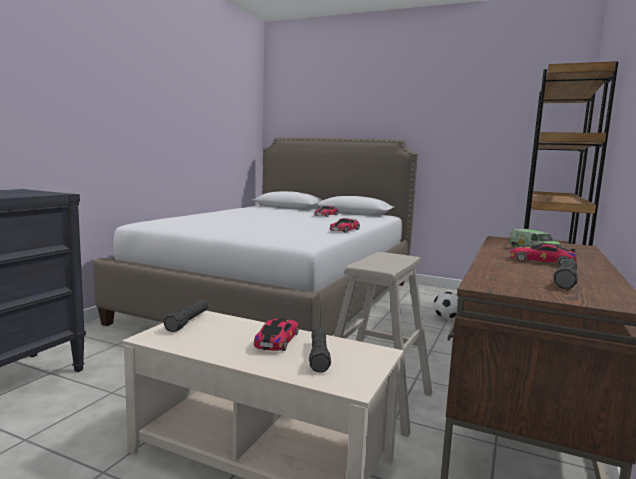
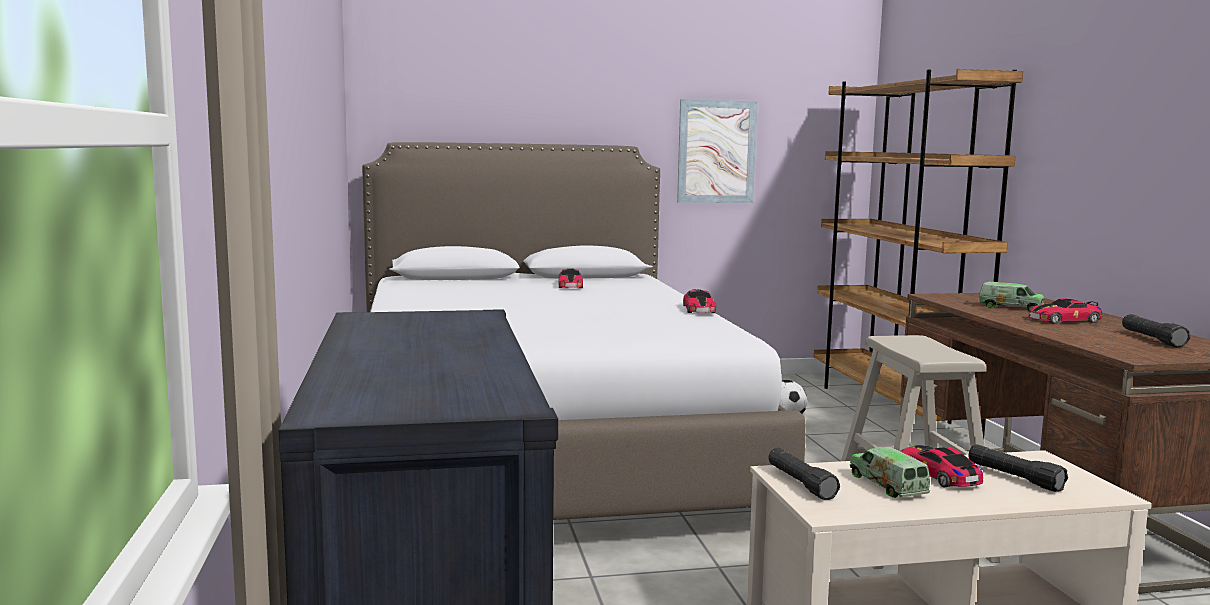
camera: 35 degrees left, 0 degrees up
(229, 336) = (887, 485): none -> toy truck
(460, 144) = (716, 151): none -> picture

